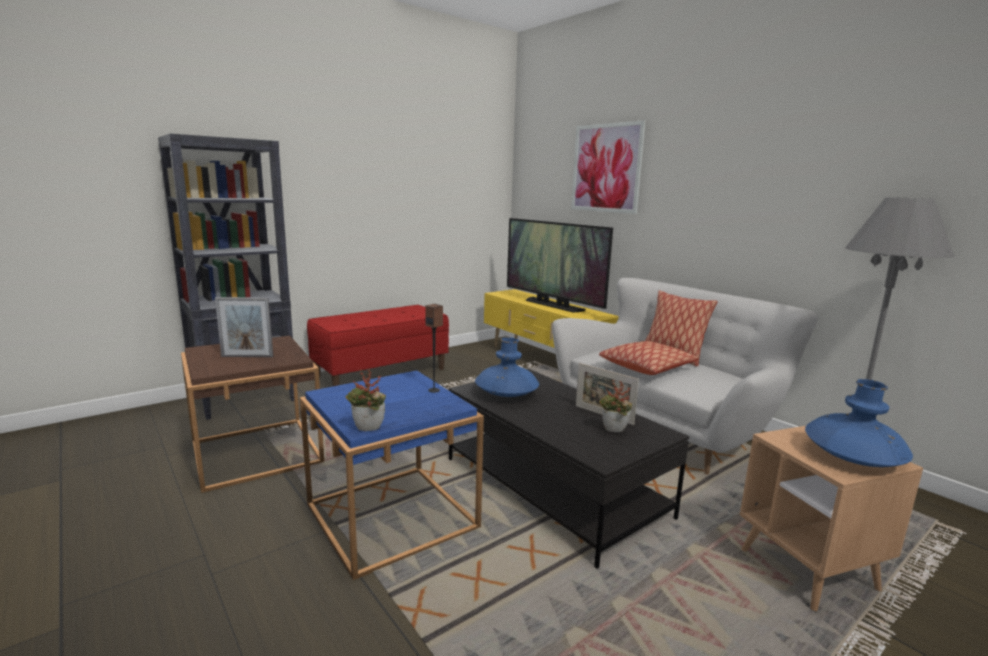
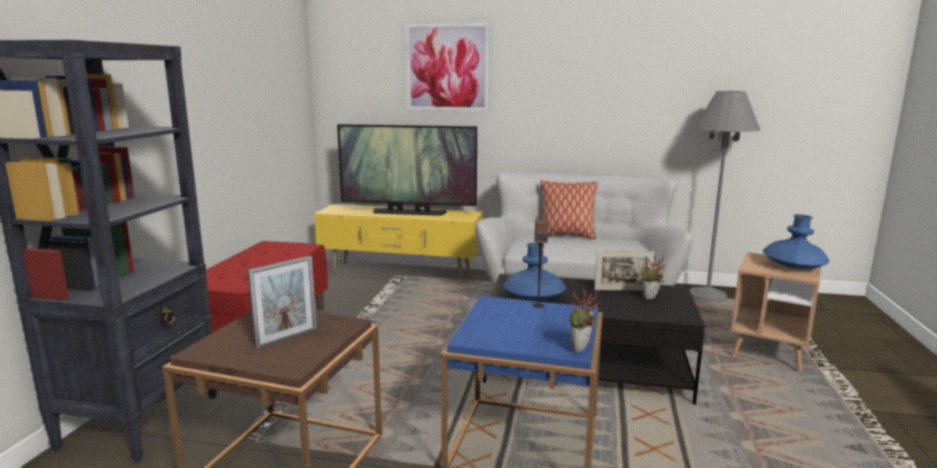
camera: 40 degrees left, 0 degrees up
(646, 367) = (572, 248): pillow -> none

